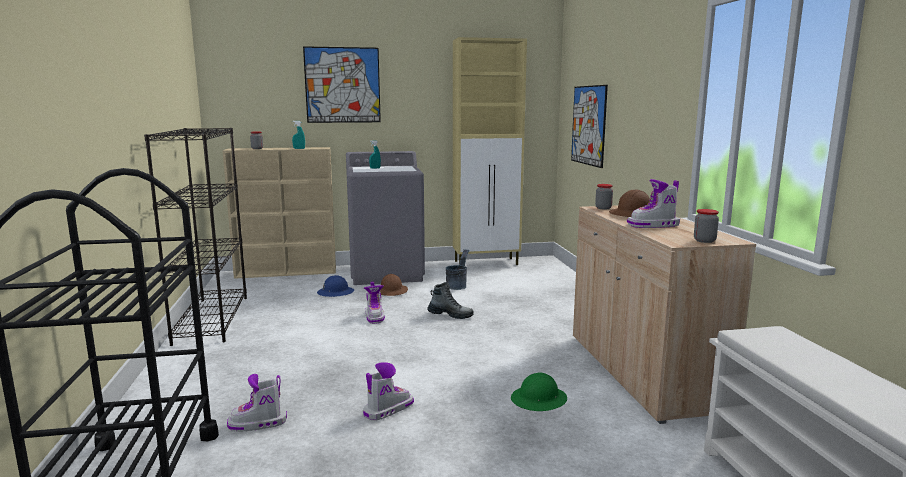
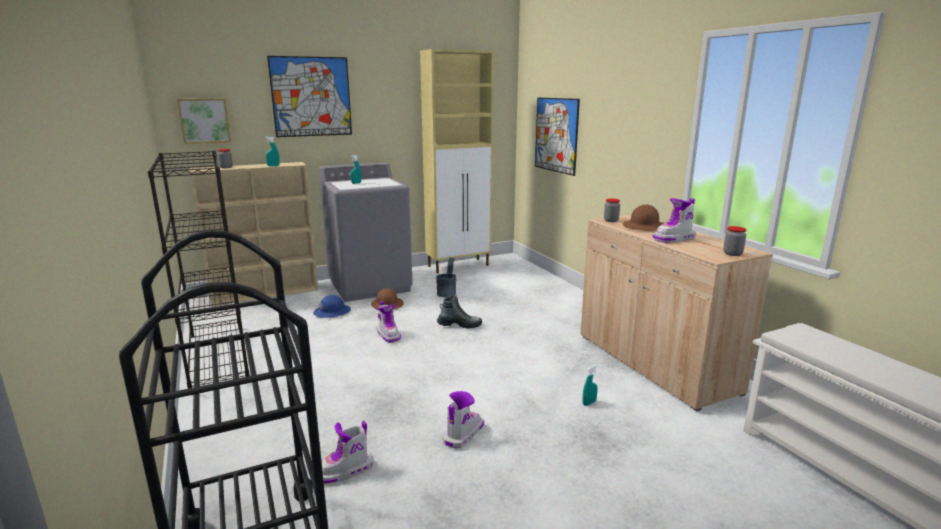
camera: 15 degrees left, 5 degrees up
(243, 105) = (204, 120): none -> picture
(539, 400) = (589, 403): green hard hat -> turquoise spray bottle

